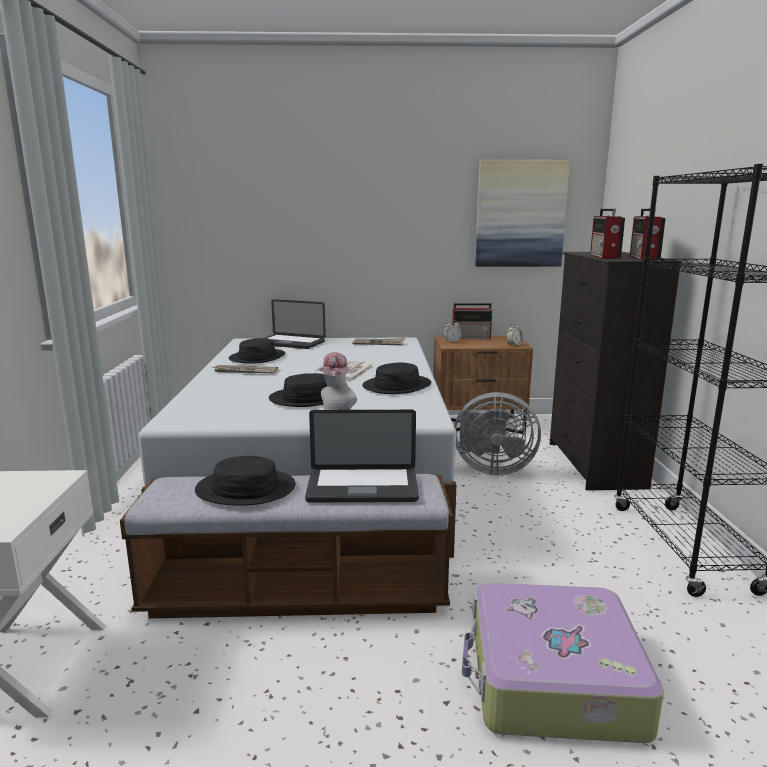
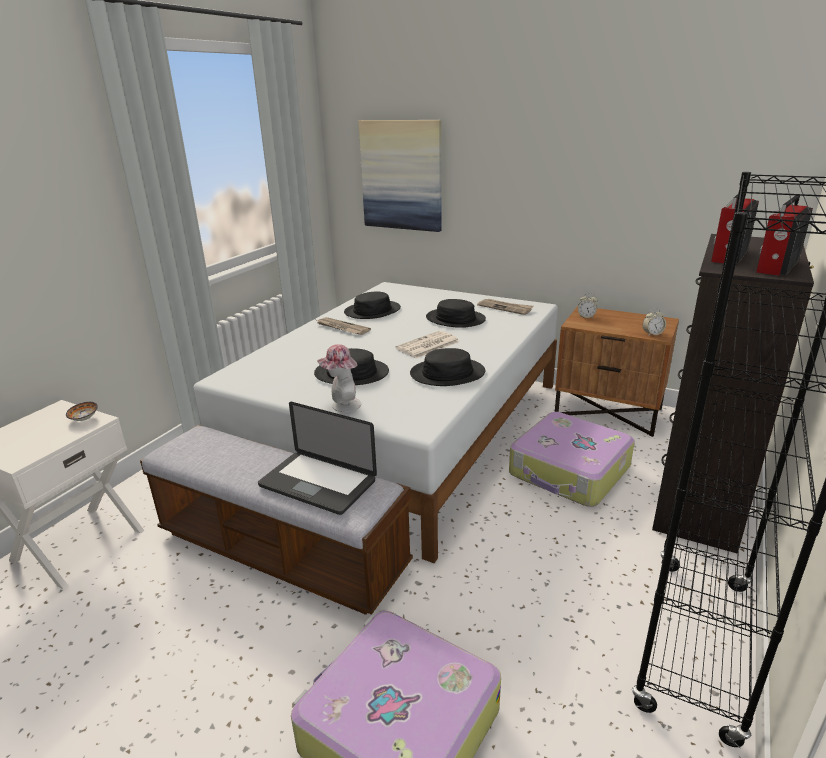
camera: 30 degrees right, 10 degrees up
(39, 479) = (84, 418): none -> bowl
(245, 489) = (234, 457): black hat -> black hat (455, 319)
(290, 343) = (422, 295): laptop -> none
(472, 338) = (617, 314): radio -> none
(491, 469) = (569, 471): grey fan -> suitcase
(520, 214) = (701, 169): picture -> picture (401, 175)

